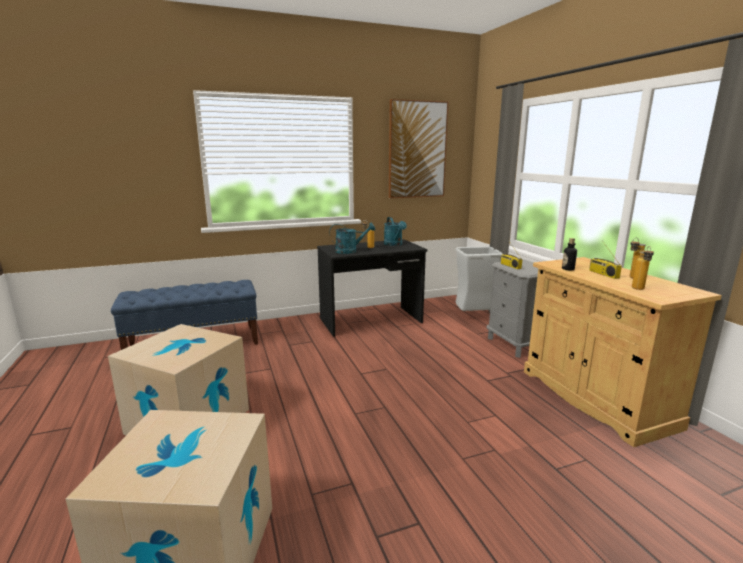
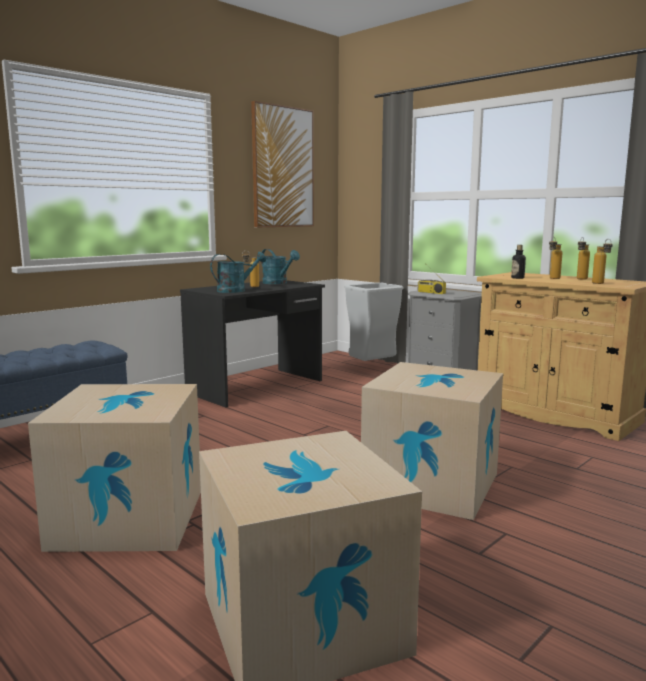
camera: 25 degrees left, 5 degrees down
(408, 449) = (431, 484): none -> cardboard box
(603, 274) = (552, 278): radio -> bottle

